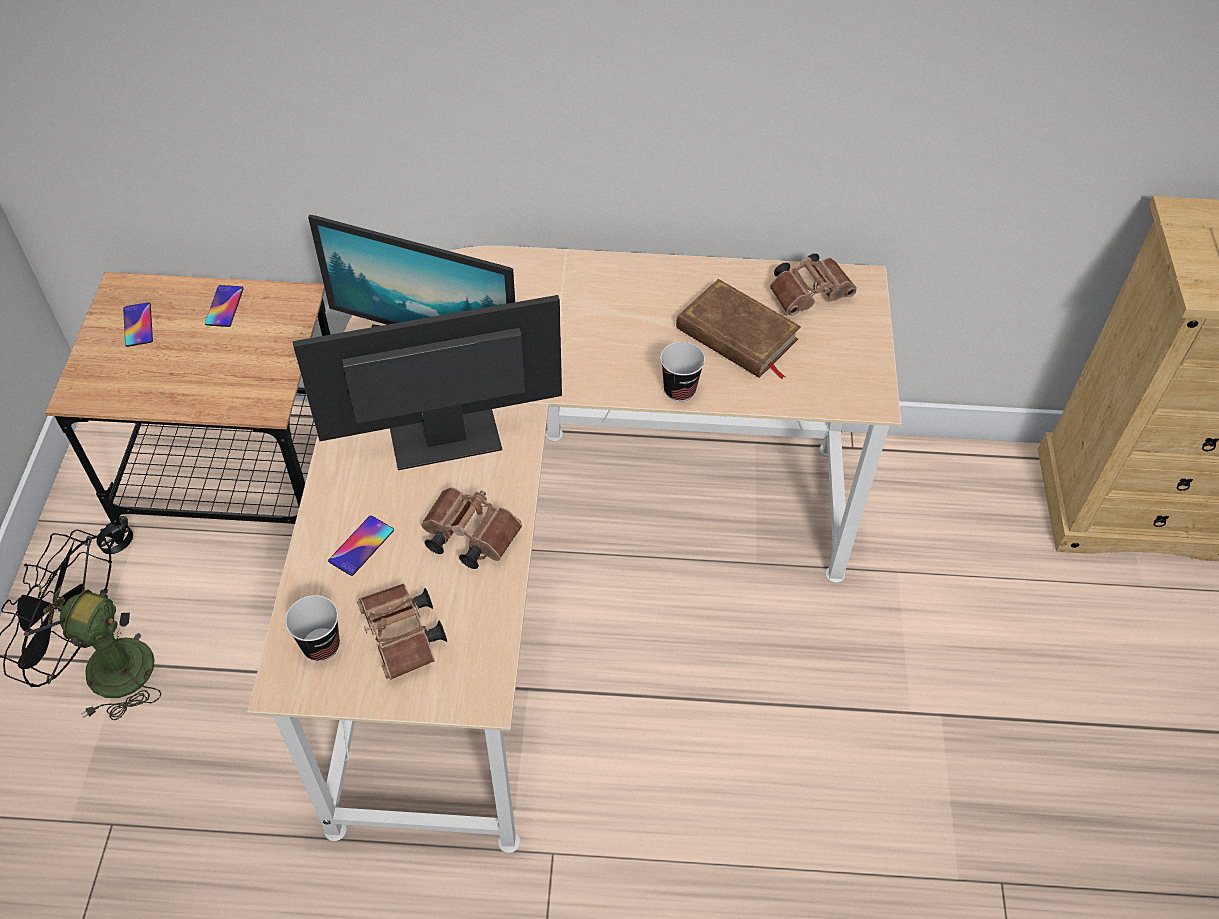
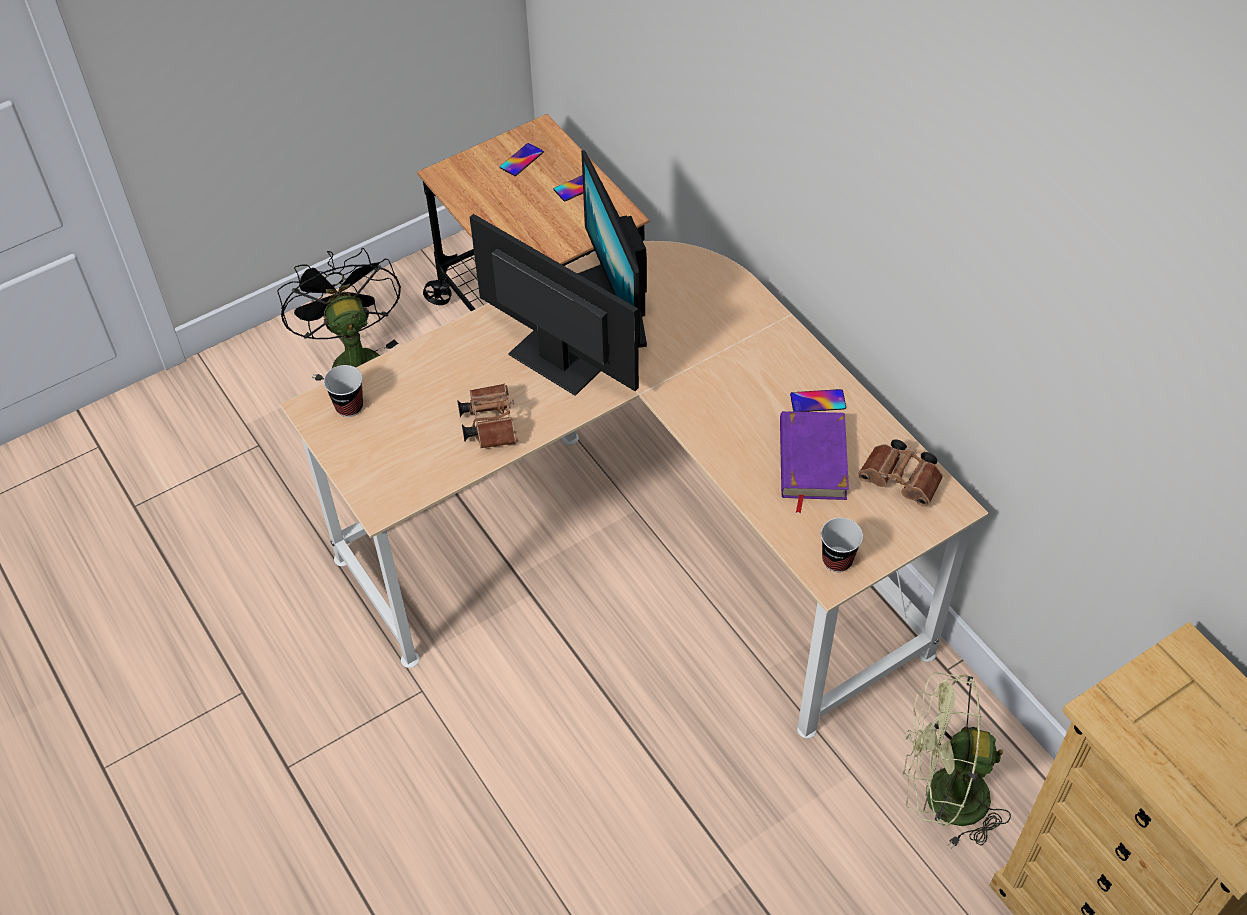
camera: 55 degrees right, 0 degrees up
(361, 546) = (435, 376): phone -> phone (818, 401)
(404, 639) = (387, 442): brown binoculars -> none
(679, 390) = (723, 458): cup -> cup (837, 560)
(737, 335) = (811, 460): brown book -> purple book
(961, 529) = (941, 798): none -> green fan

